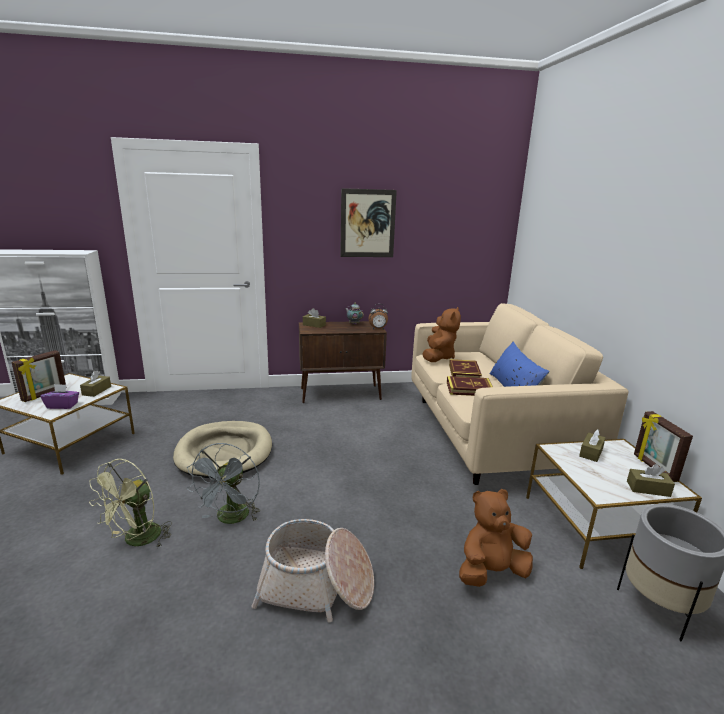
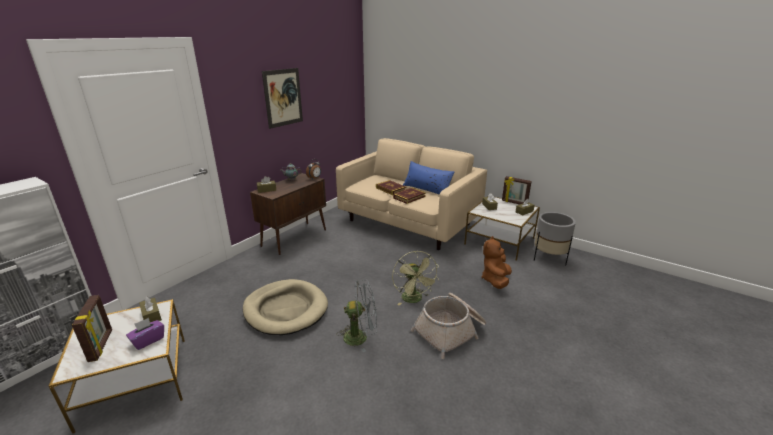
camera: 45 degrees left, 5 degrees up
(137, 540) = (330, 384): green fan -> green fan (414, 300)
(231, 519) = (361, 336): grey fan -> grey fan turned 60 degrees counterclockwise
(438, 357) = (361, 185): brown plush toy -> none

